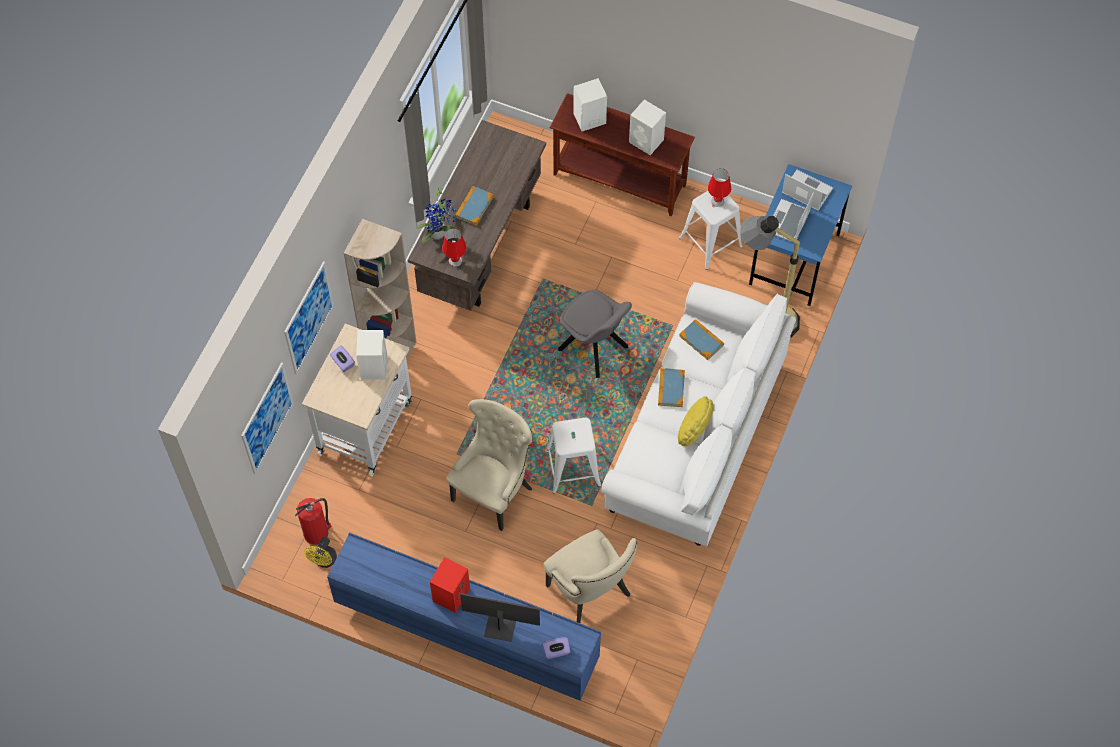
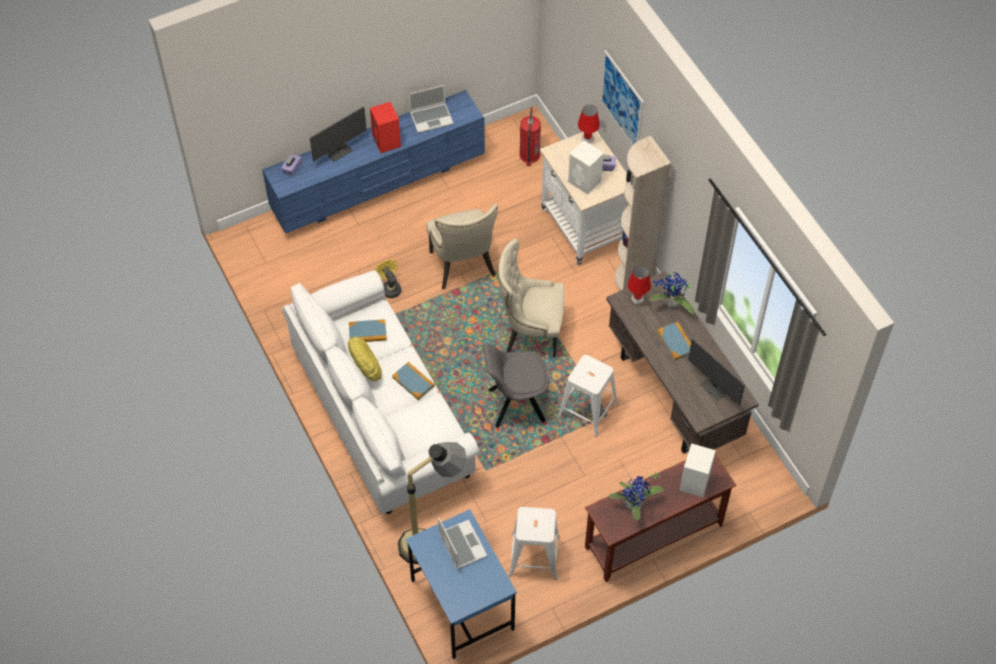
camera: 130 degrees right, 5 degrees down
(267, 418) = (577, 62): picture -> none
(324, 561) = (505, 147): yellow fan -> yellow fan (389, 288)
(493, 155) = (715, 387): none -> monitor
(573, 468) = (434, 323): white stool -> white stool (587, 409)
(589, 593) = (336, 269): beige chair -> beige chair (530, 332)
(647, 141) = (634, 506): white speaker -> potted plant
(701, 340) = (431, 429): book -> book (367, 332)
(717, 201) = (537, 527): red table lamp -> red table lamp (587, 138)
(806, 191) = (478, 582): laptop -> laptop (432, 118)

